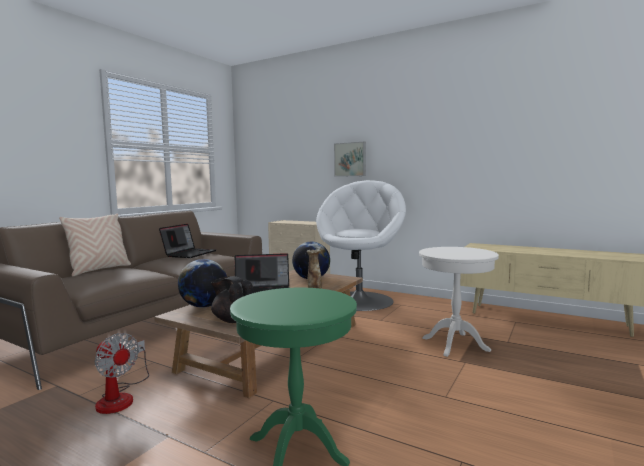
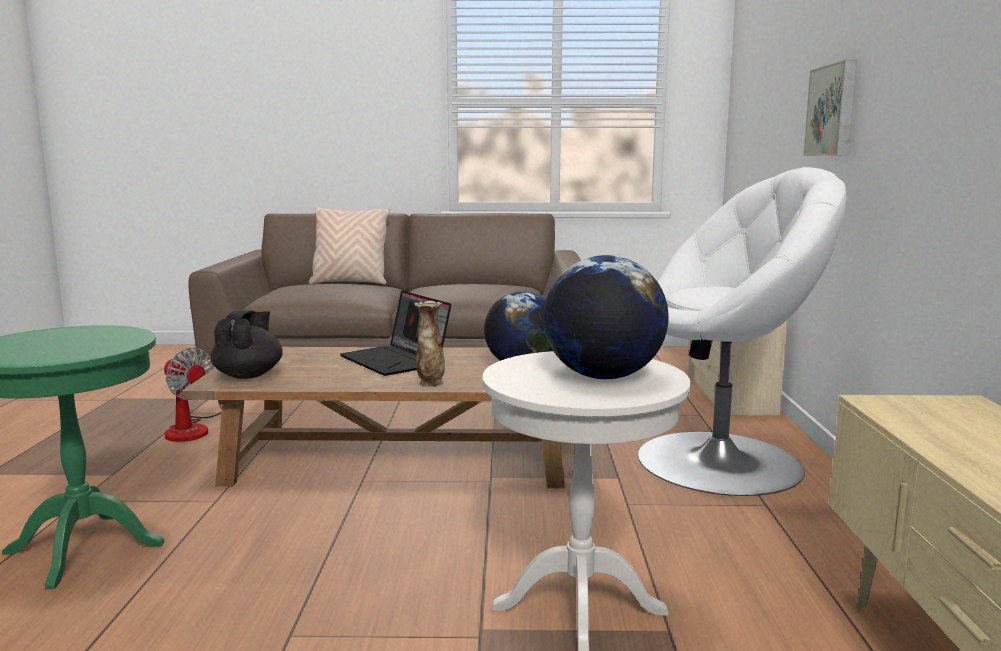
camera: 60 degrees right, 5 degrees up
(120, 397) = (192, 429): fan -> fan turned 60 degrees counterclockwise
(189, 253) = (481, 284): laptop -> none
(204, 306) = (301, 352): globe -> globe (603, 377)

